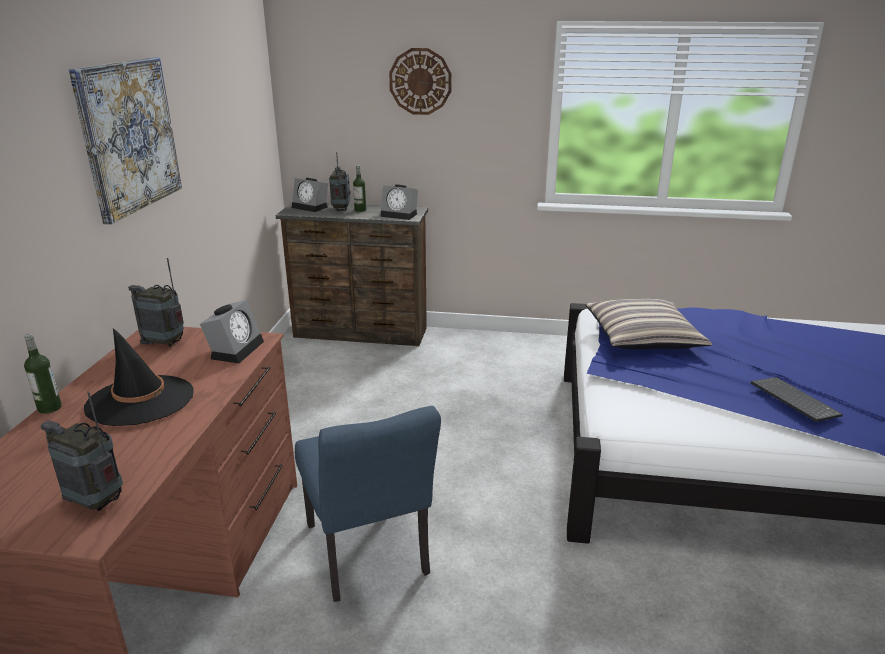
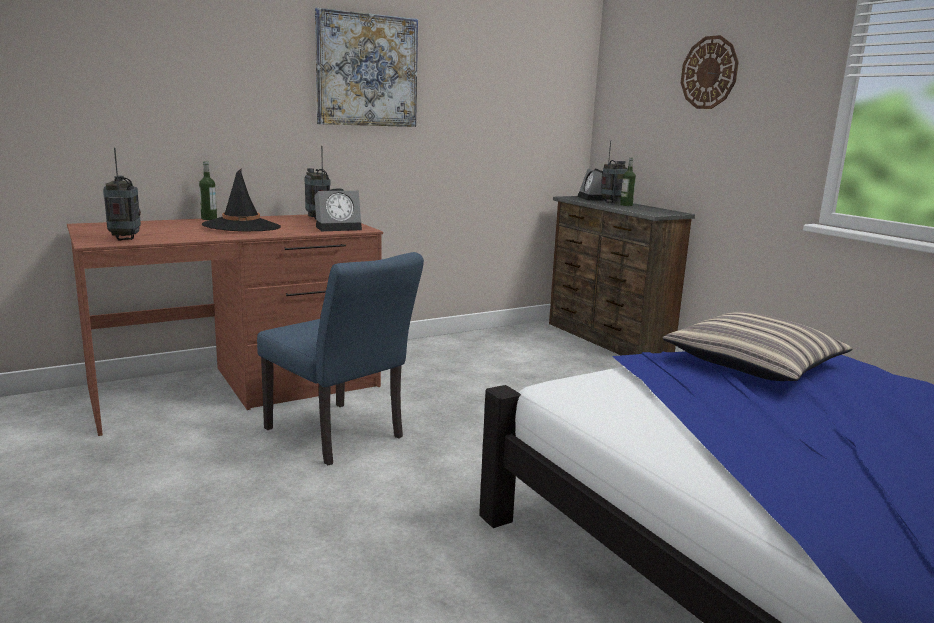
camera: 50 degrees right, 10 degrees down
(369, 556) = (340, 436): blue chair -> blue chair turned 75 degrees counterclockwise
(400, 215) = (651, 211): alarm clock -> none
(792, 400) = (797, 458): keyboard -> none

